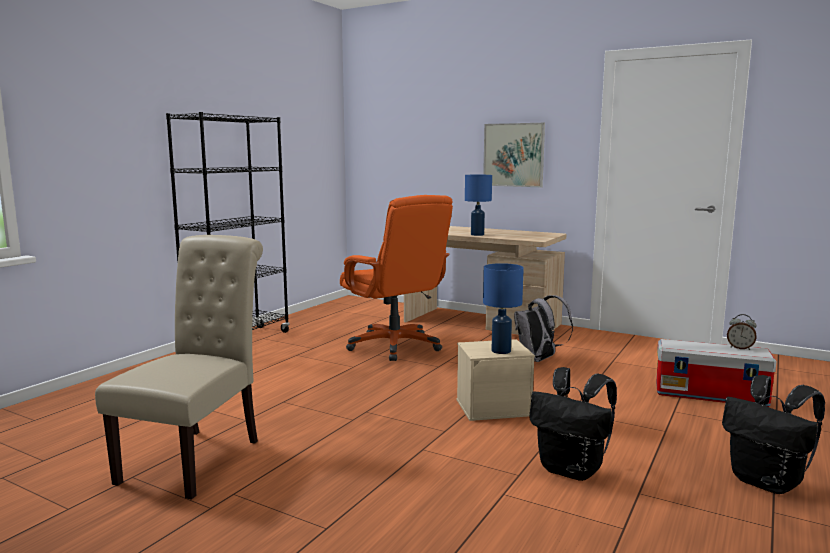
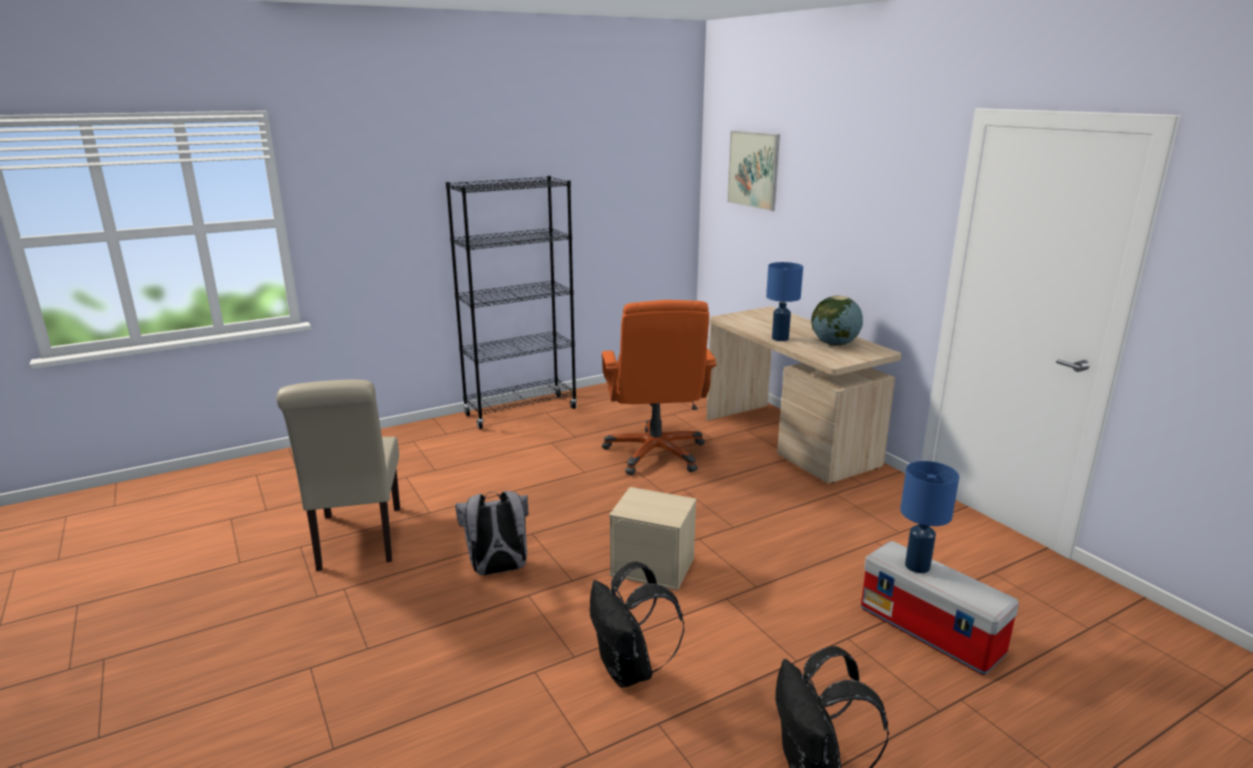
camera: 30 degrees right, 10 degrees up
(198, 457) = (358, 541): beige chair -> beige chair turned 120 degrees clockwise
(501, 351) = (654, 512): blue table lamp -> blue table lamp (918, 566)
(513, 155) = (858, 236): picture -> picture (753, 169)
(517, 234) = (834, 344): none -> globe
(538, 360) = (786, 514): grey backpack -> grey backpack (498, 570)
(740, 348) = (975, 586): alarm clock -> none

